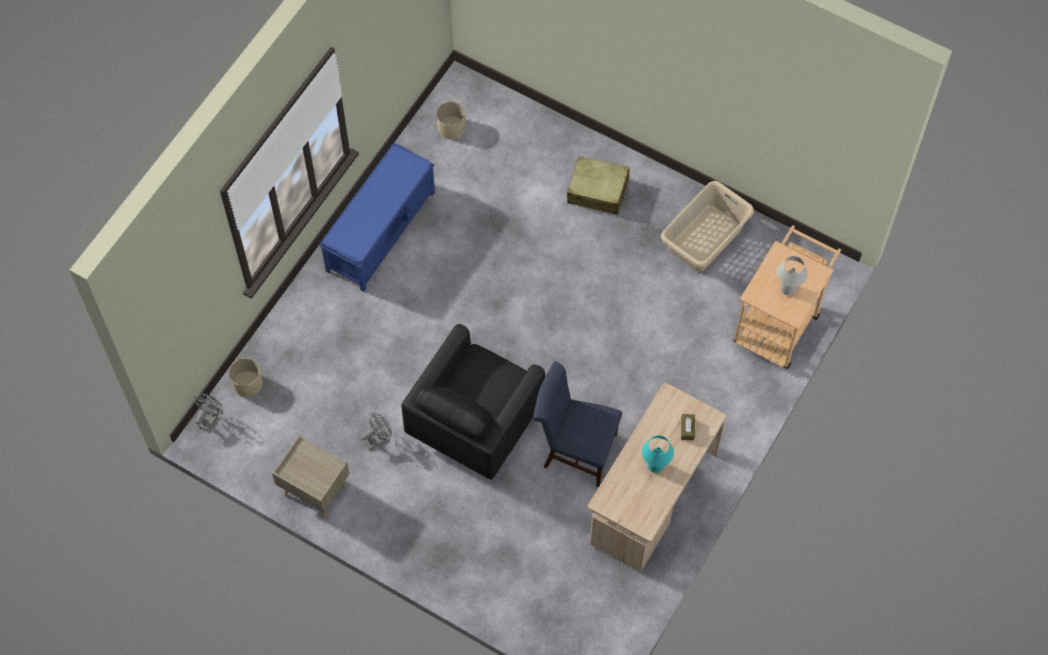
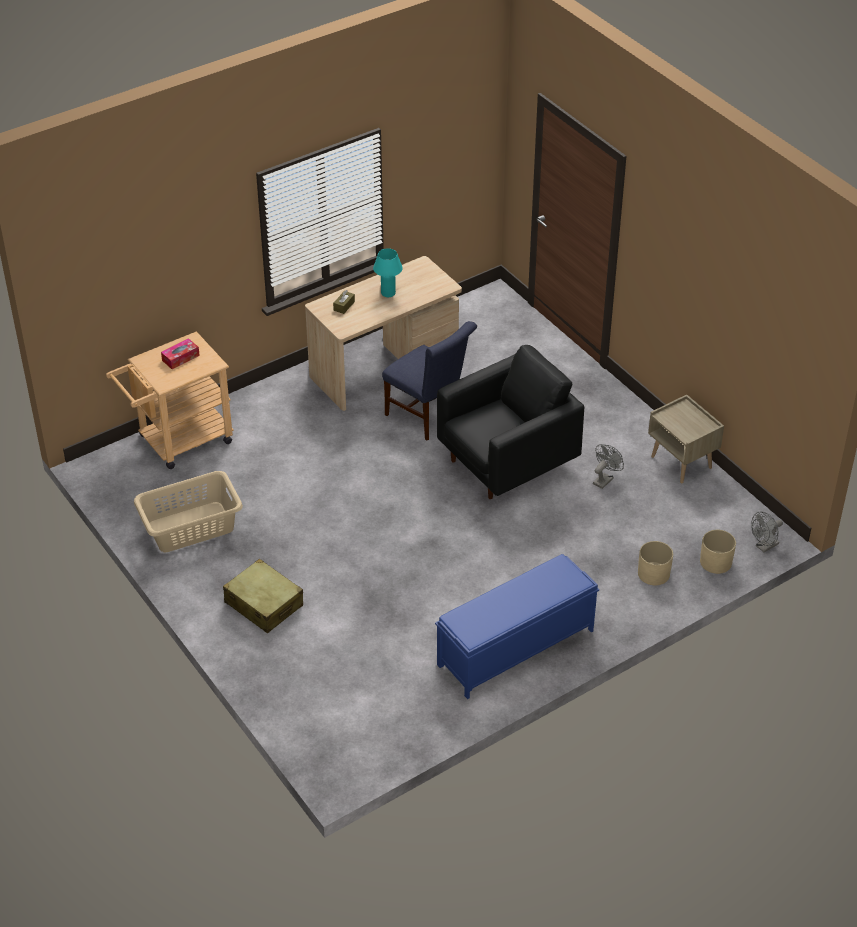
camera: 155 degrees left, 20 degrees down
(378, 439) = (604, 479): grey fan -> grey fan turned 135 degrees clockwise
(451, 127) = (379, 724): beige planter -> beige planter (653, 574)
(787, 289) = (180, 358): white table lamp -> tissue box

